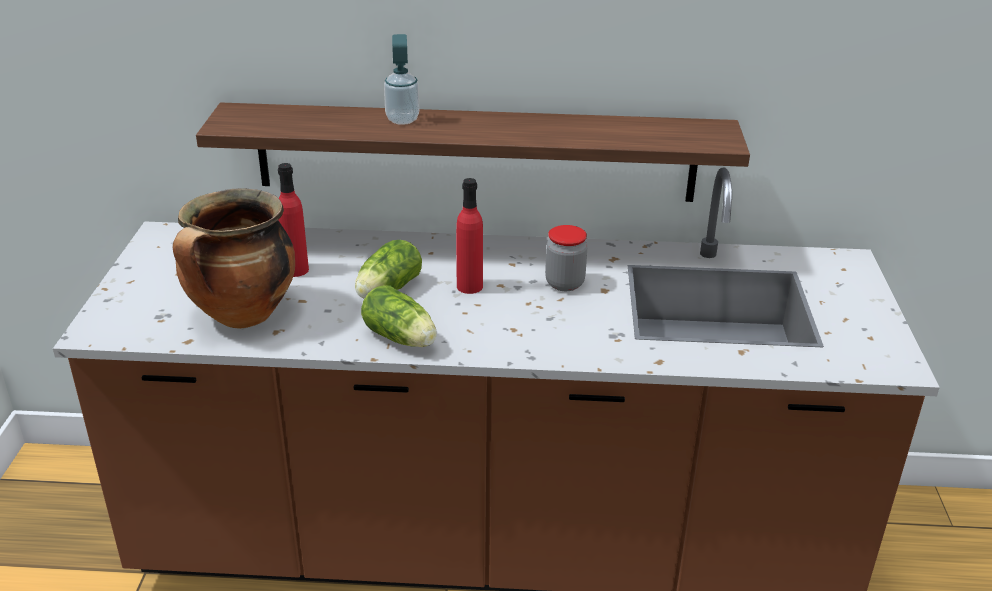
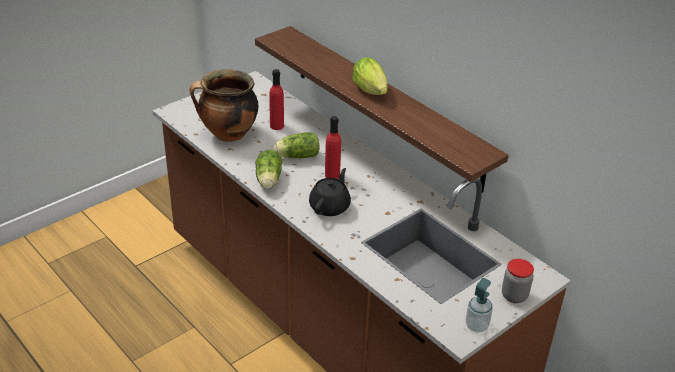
camera: 45 degrees right, 5 degrees up
(402, 119) = (346, 71): soap dispenser -> soap dispenser (476, 325)
(479, 126) = (371, 92): none -> lettuce
(531, 322) = (330, 206): none -> black teapot
(564, 283) = (375, 199): jar -> jar (514, 296)

